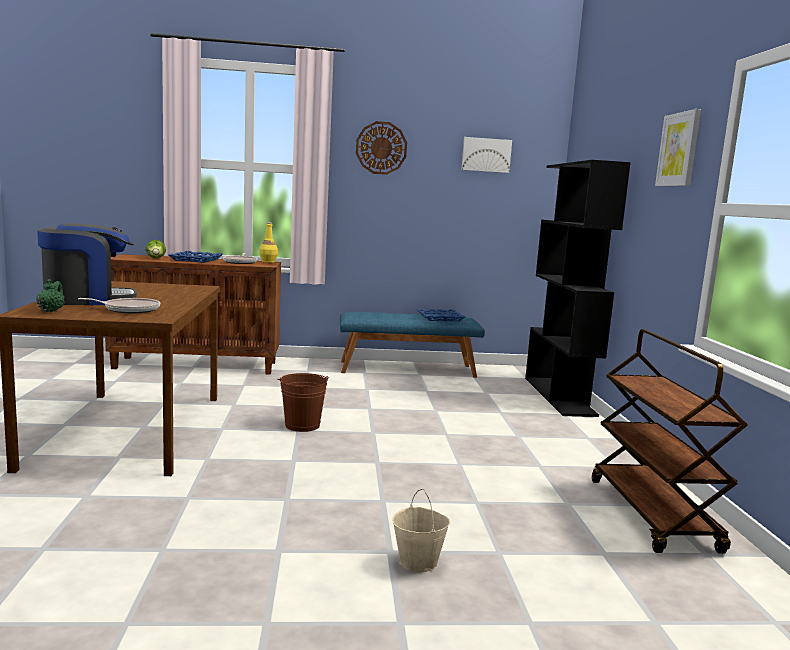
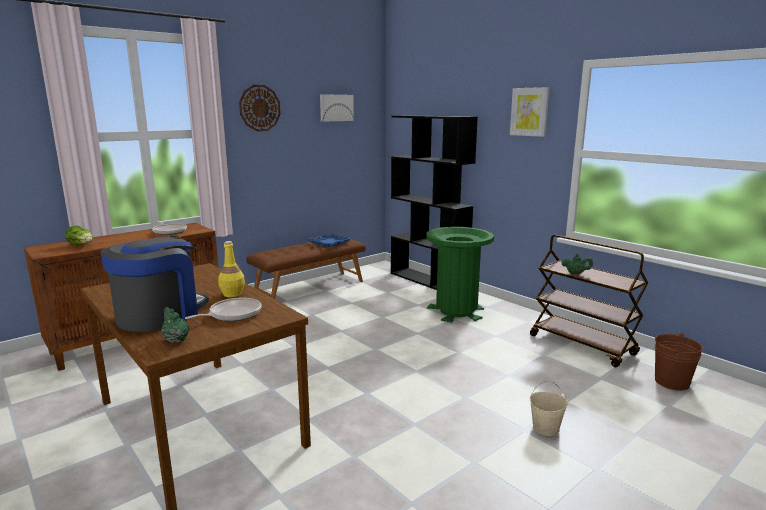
camera: 35 degrees left, 5 degrees up
(196, 260) = (123, 238): blue tray -> none
(268, 262) = (188, 225): yellow bottle -> yellow bottle (232, 294)
(302, 425) = (323, 362): brown bucket -> brown bucket (671, 382)
(407, 369) = (309, 288): blue bench -> brown bench
(537, 430) = (456, 311): none -> green trash can
(644, 389) = (575, 273): none -> green teapot

